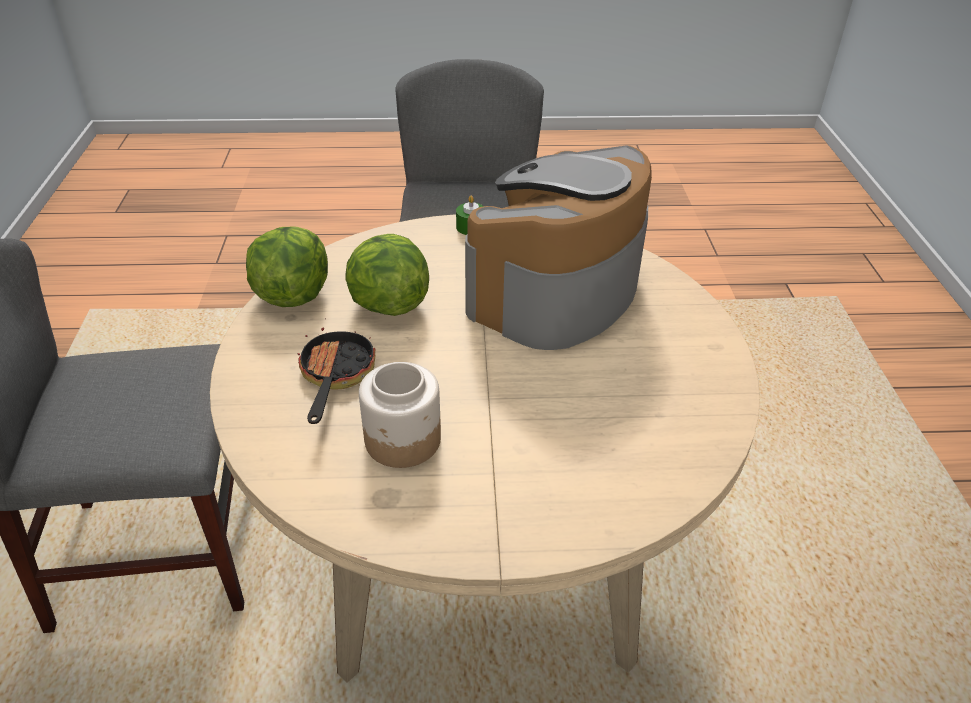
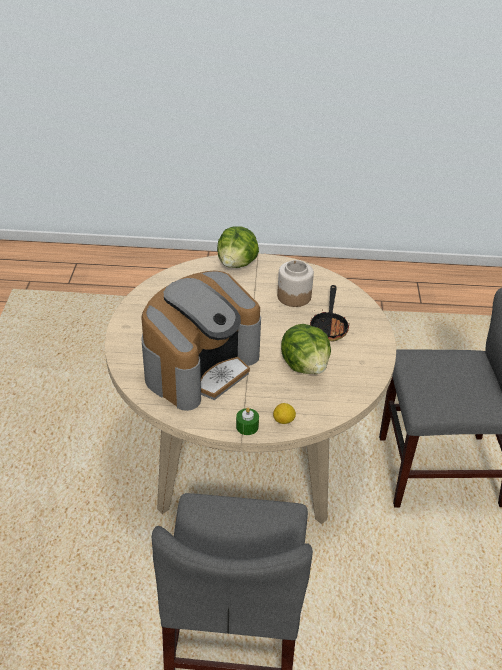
camera: 175 degrees left, 0 degrees up
(292, 294) = (365, 377): lettuce -> lettuce (237, 264)
(422, 236) = (284, 421): none -> lemon

